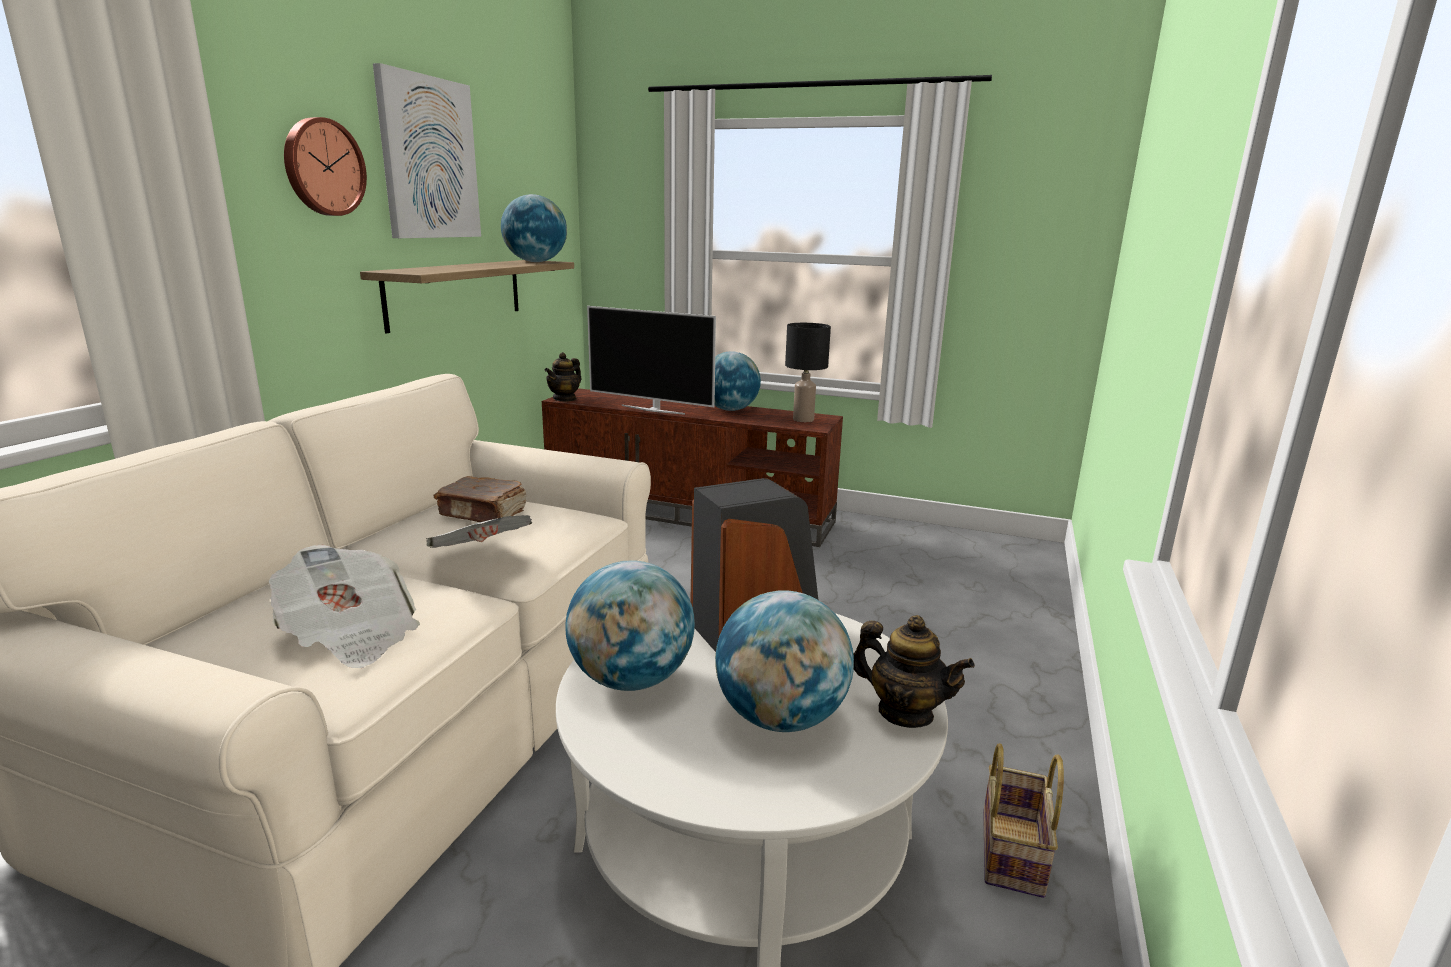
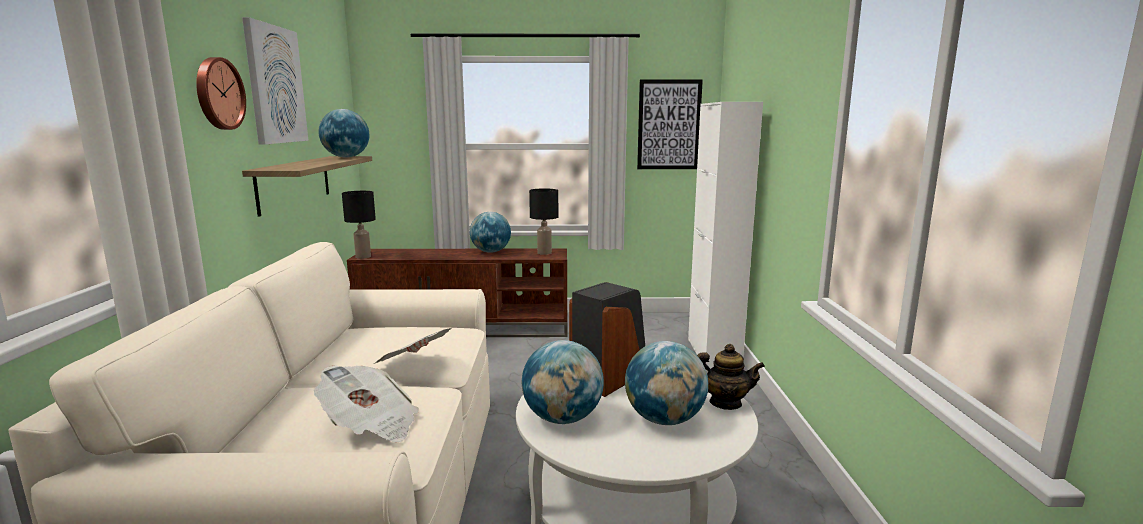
camera: 20 degrees left, 5 degrees down
(483, 514) = (384, 338): brown book -> none
(565, 399) = (363, 257): teapot -> black table lamp
(653, 409) = (437, 257): television -> none
(1014, 855) = (775, 480): basket -> none
(1032, 231) = (669, 125): none -> picture
(1034, 614) = (713, 354): none -> white cabinet

